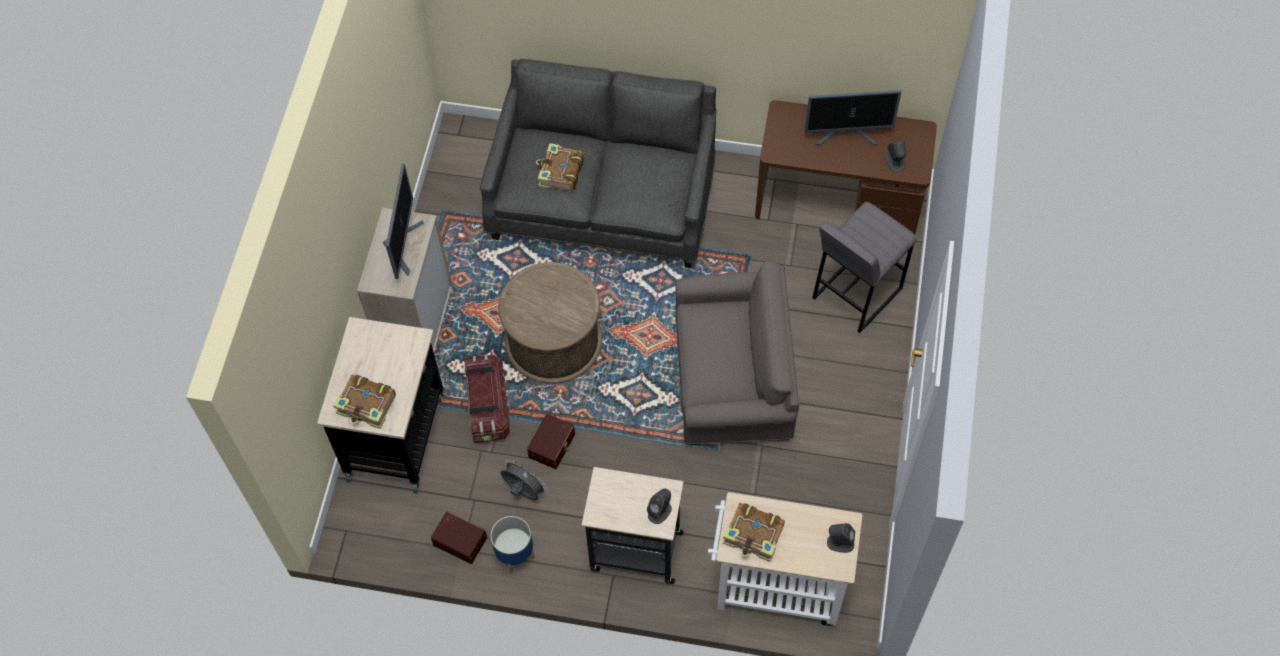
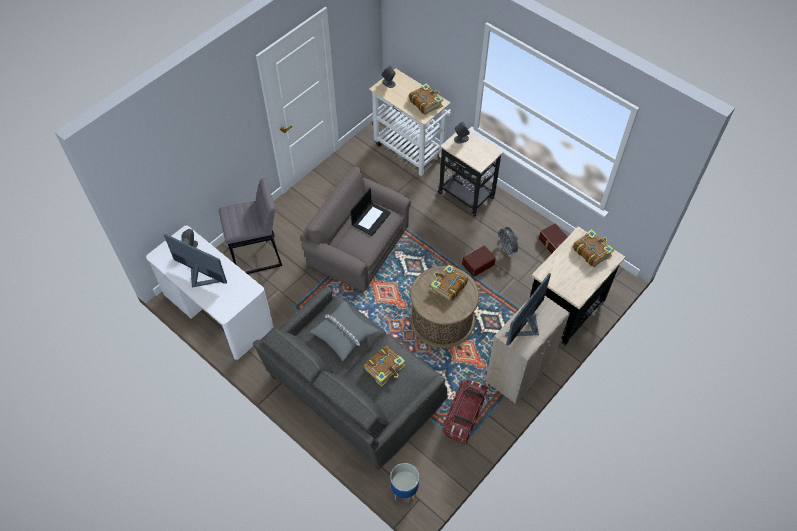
camera: 150 degrees left, 5 degrees down
(488, 406) = (501, 302): storage box -> storage box (464, 416)
(515, 554) = (527, 223): planter -> planter (404, 490)
(550, 316) = (448, 286): none -> book
(635, 186) = (344, 334): none -> grey pillow
(721, 365) = (371, 218): none -> laptop
(839, 200) = (217, 311): brown desk -> white desk

